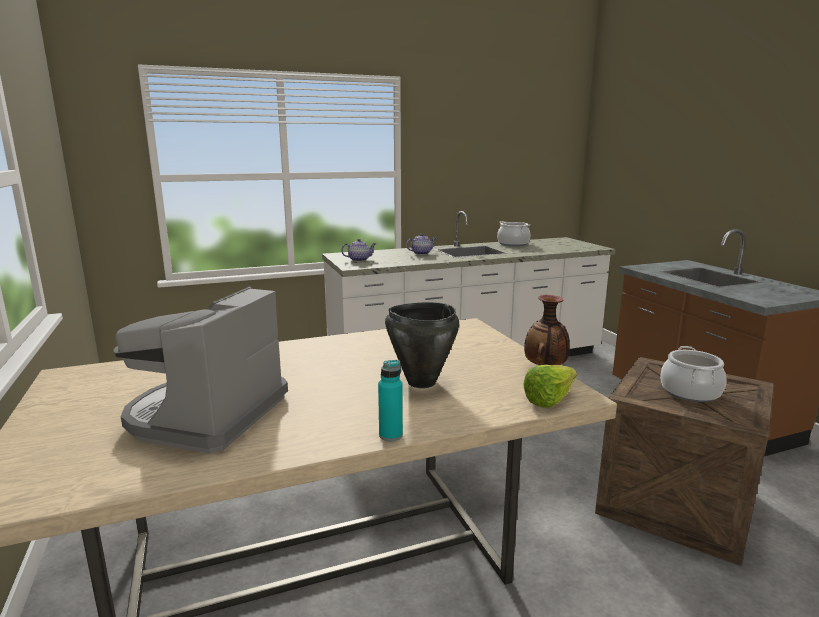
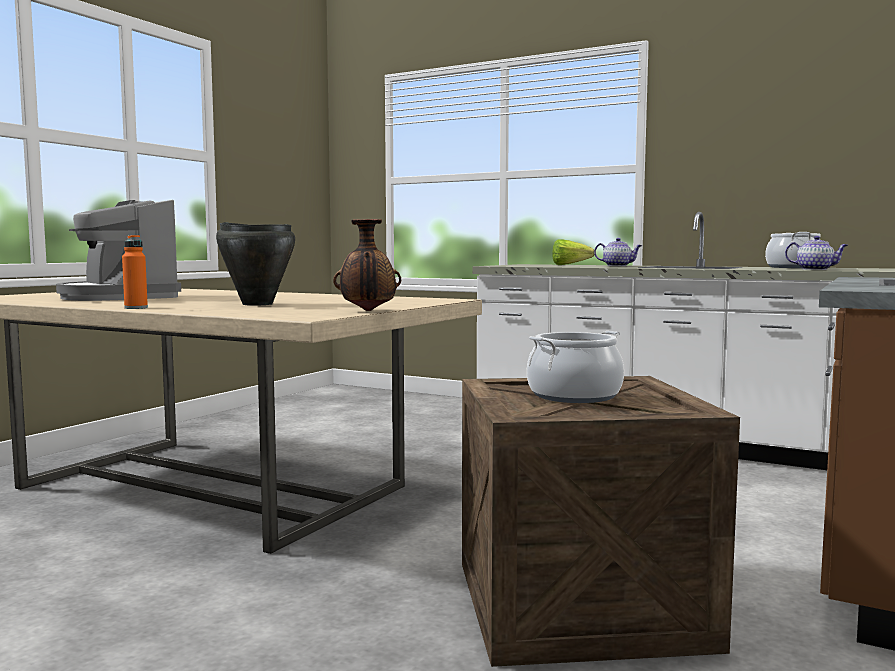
camera: 50 degrees right, 10 degrees down
(207, 415) = (118, 297): coffee machine -> coffee machine turned 105 degrees counterclockwise
(359, 260) = (527, 265): teapot -> teapot (815, 269)
(390, 435) = (136, 308): turquoise bottle -> orange bottle
(553, 399) = (281, 315): lettuce -> lettuce (573, 265)

